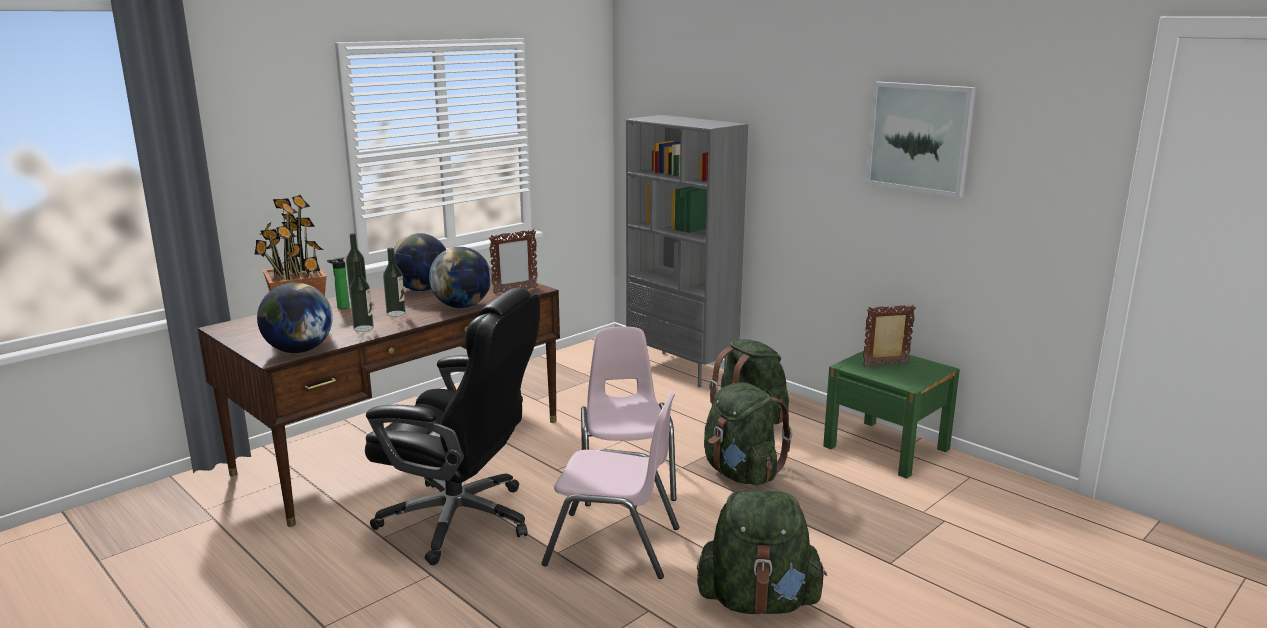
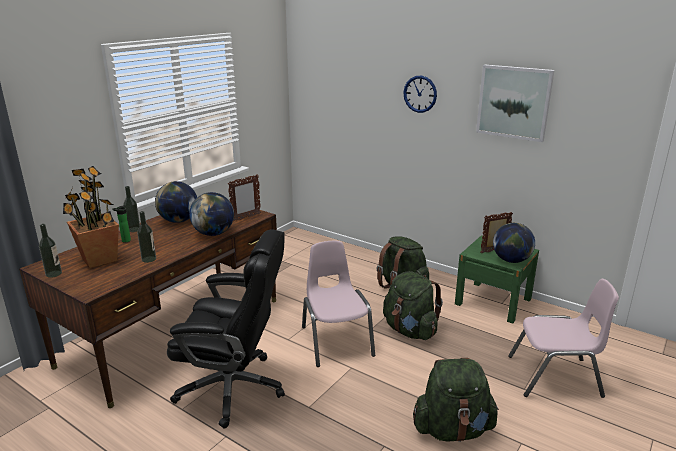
camera: 10 degrees left, 5 degrees up
(299, 350) = (107, 284): globe -> globe (511, 260)
(396, 313) = (168, 244): bottle -> bottle (54, 274)
(613, 546) = (345, 397): pink chair -> pink chair (555, 377)
(682, 369) = (347, 252): grey bookcase -> none
(789, 128) = (420, 94): none -> wall clock

